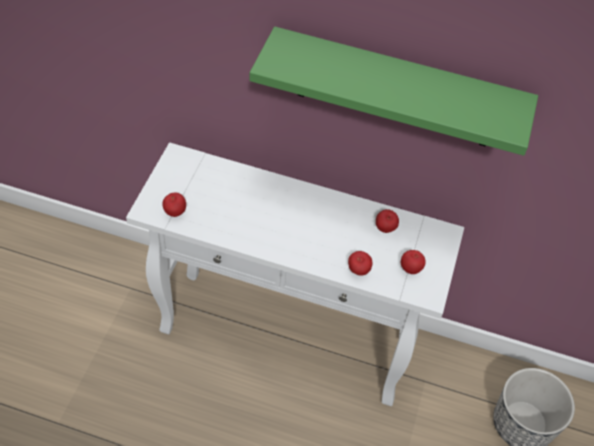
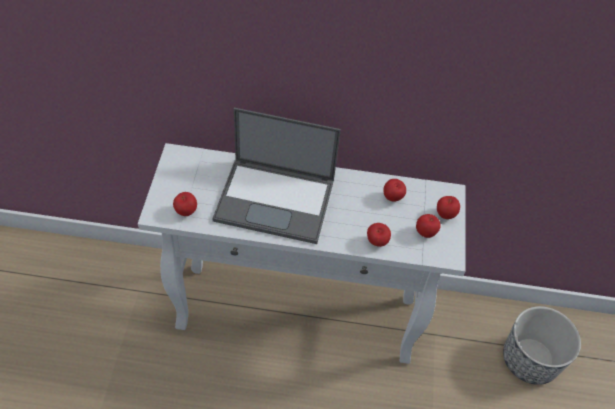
camera: 10 degrees left, 0 degrees up
(267, 214) = (276, 200): none -> laptop
(396, 90) = (395, 60): green shelf -> none
(435, 254) = (445, 215): none -> apple

